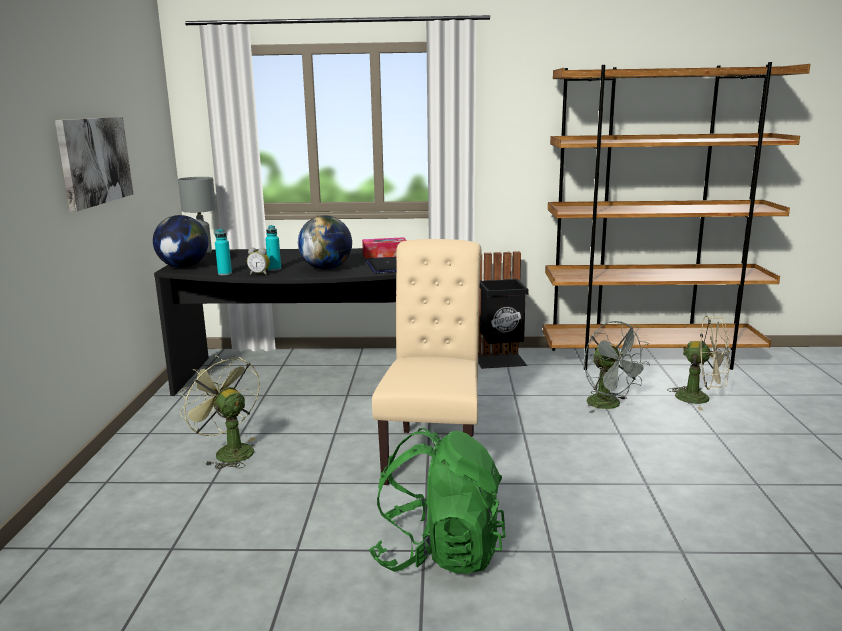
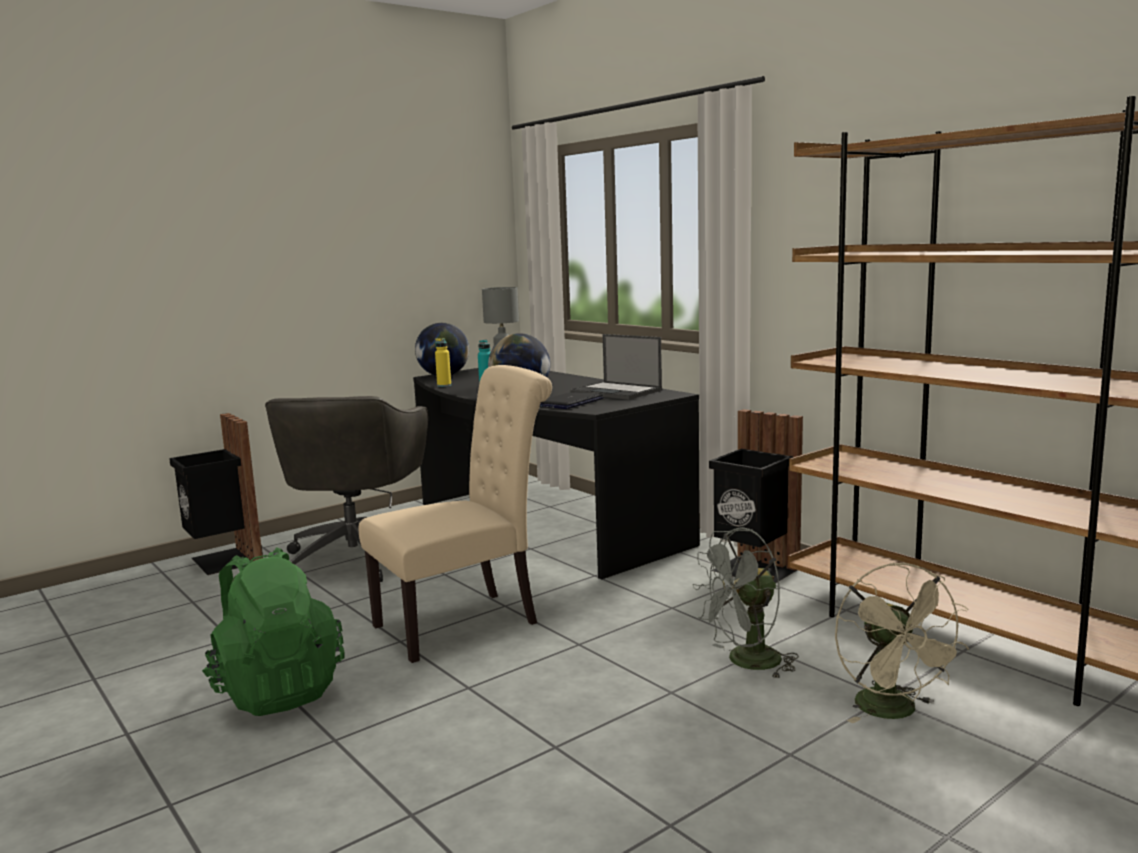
camera: 50 degrees right, 5 degrees down
(94, 161) = (350, 264): picture -> none
(96, 509) = (223, 561): none -> black trash can
(225, 274) = (444, 385): turquoise bottle -> yellow bottle
(228, 452) = (356, 557): green fan -> grey office chair
(260, 274) = (461, 390): alarm clock -> none
(385, 254) = (617, 392): tissue box -> laptop
(610, 405) = (745, 663): grey fan -> grey fan turned 45 degrees clockwise

